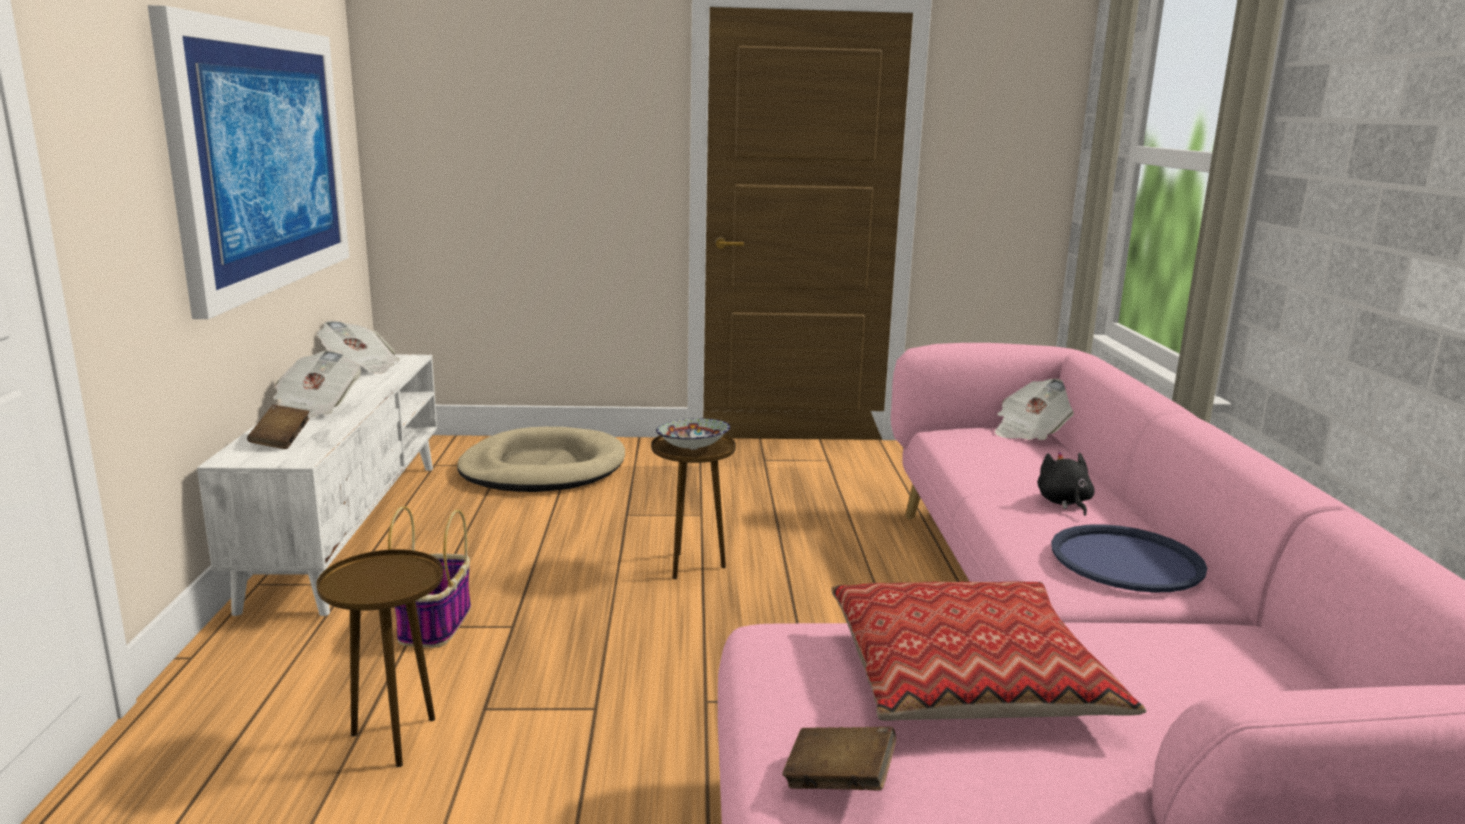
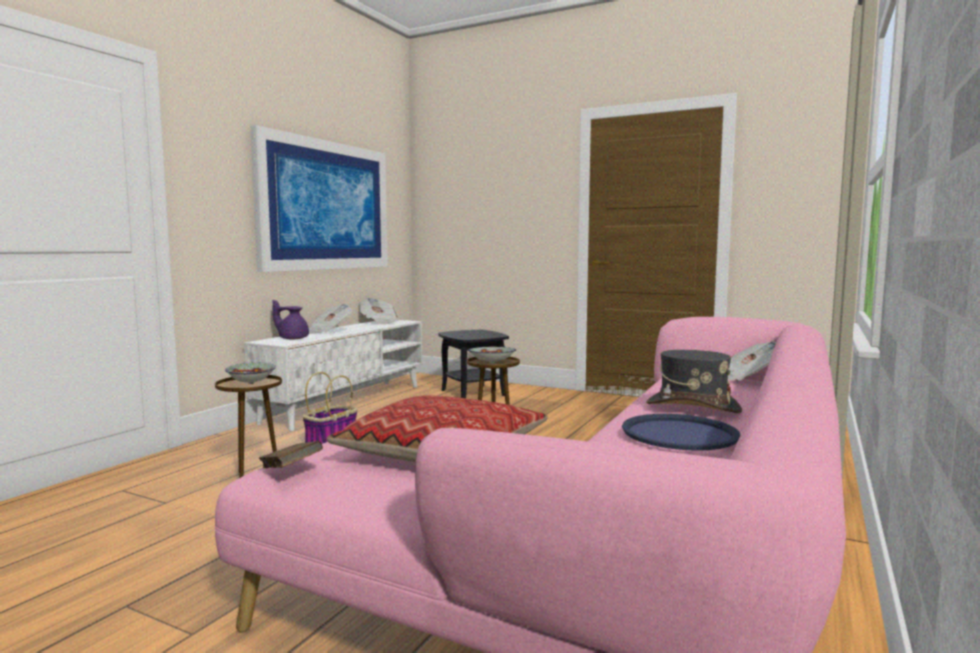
camera: 30 degrees right, 10 degrees down
(281, 441) = (292, 338): brown book -> purple teapot
(383, 578) = (251, 383): none -> bowl
(543, 468) = (472, 393): beige dog bed -> black side table
(1064, 503) = (692, 407): black plush toy -> grey hat

